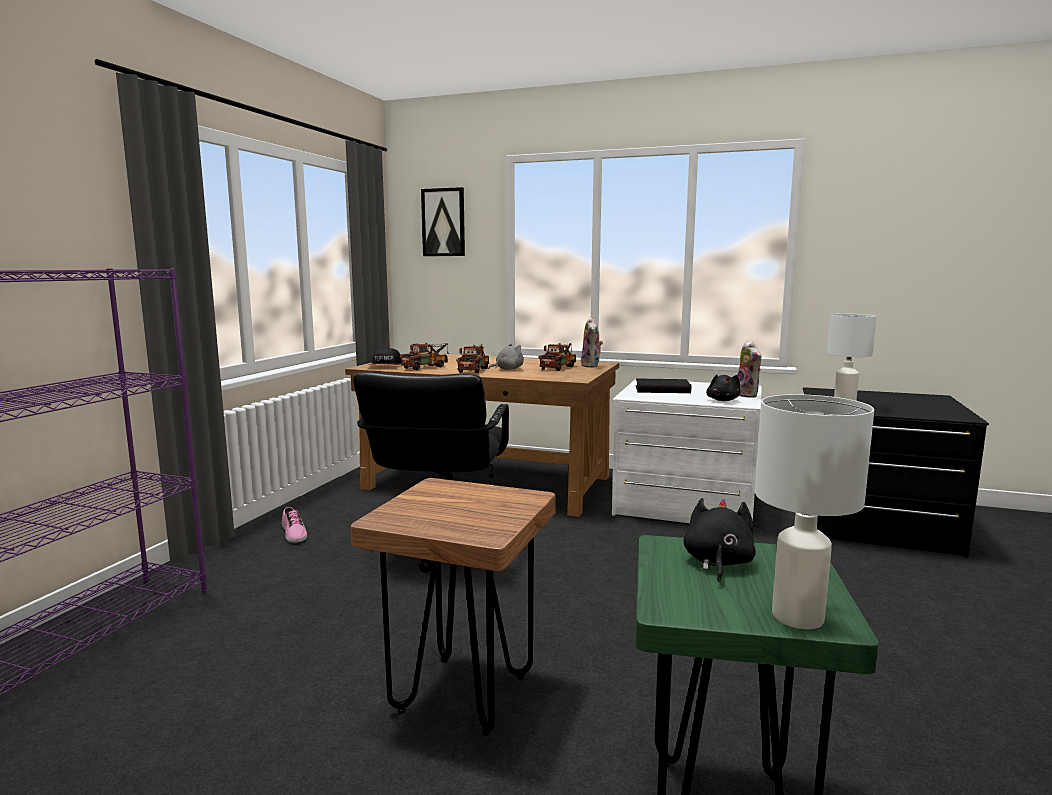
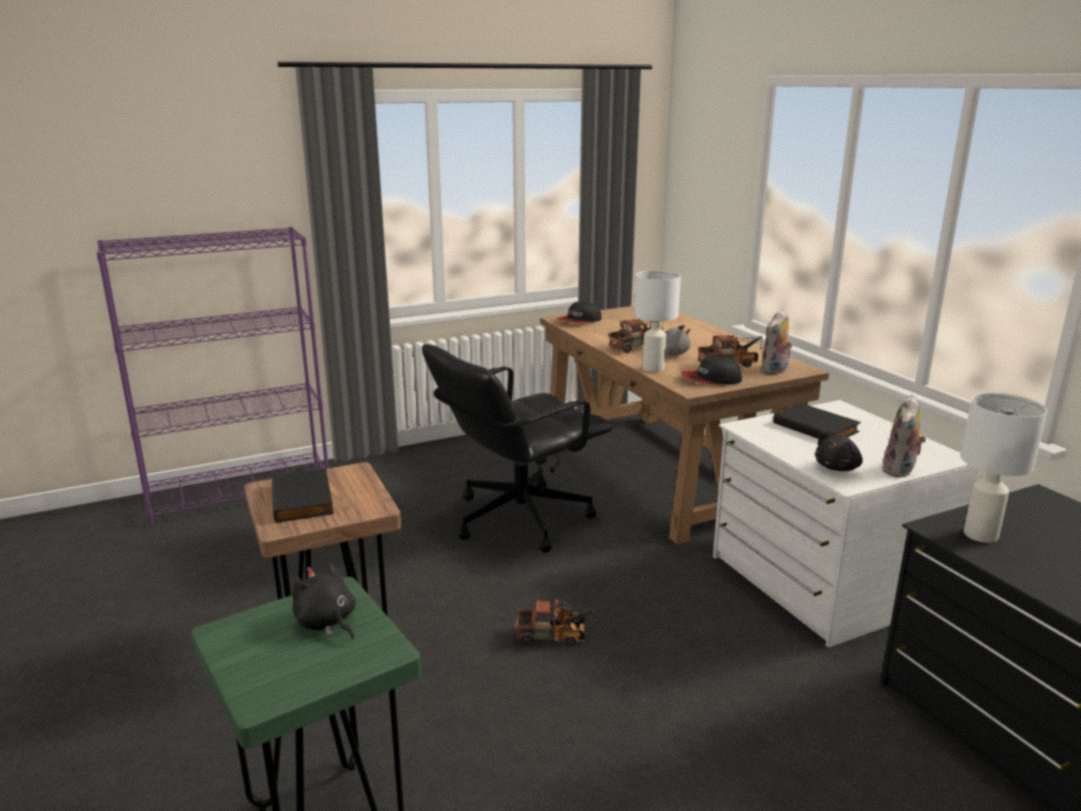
camera: 45 degrees right, 10 degrees up
(293, 533) = (440, 463): shoe -> none
(427, 367) = (608, 332): toy truck -> toy truck (556, 637)
(443, 222) = (707, 154): picture -> none
(450, 513) = (304, 500): none -> black book
(572, 374) = (711, 380): none -> cap
(717, 563) = (327, 623): black plush toy -> black plush toy turned 105 degrees counterclockwise
(796, 616) = (257, 682): white table lamp -> white table lamp (653, 368)

